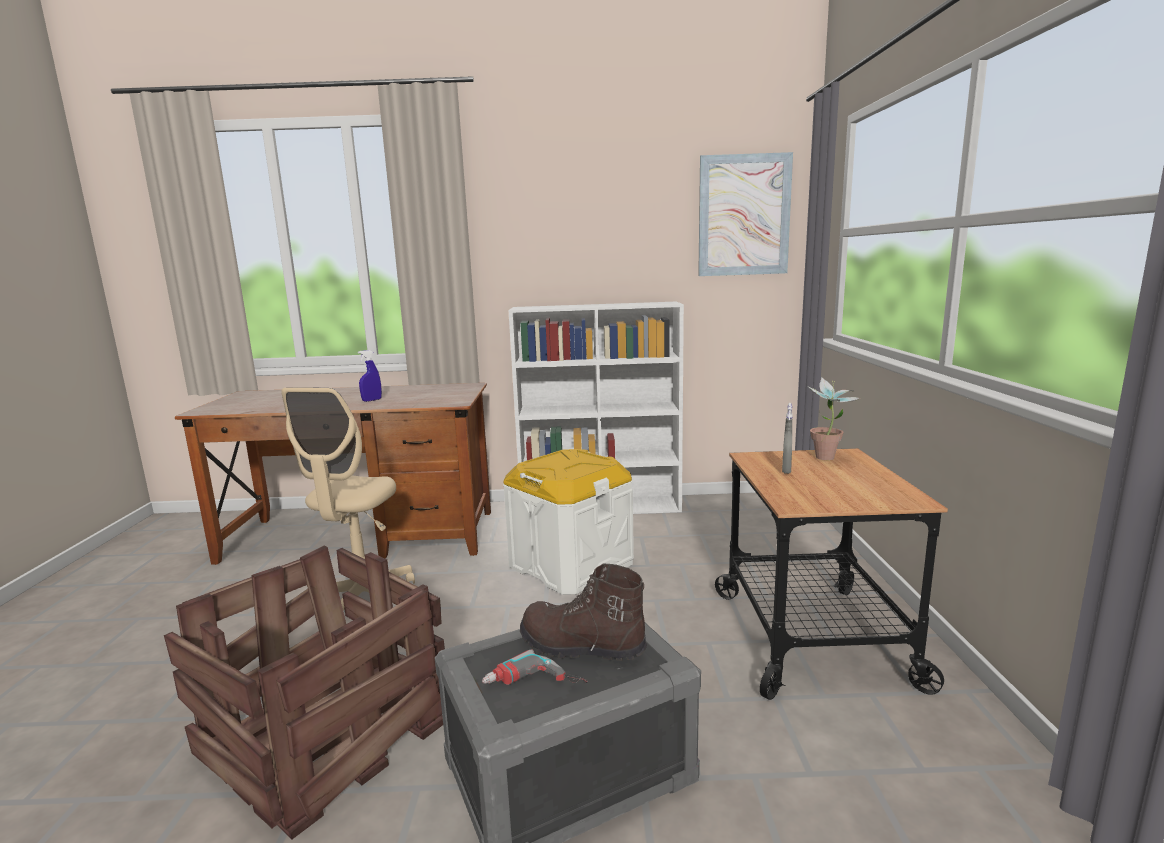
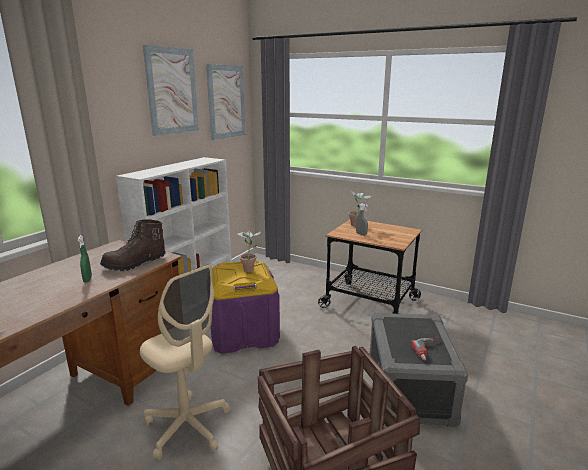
camera: 60 degrees left, 5 degrees up
(372, 400) = (87, 279): blue spray bottle -> green spray bottle
(570, 564) = (243, 333): white storage box -> purple storage box
(581, 647) = (408, 332): brown boot -> brown boot (135, 263)
(583, 464) = (250, 268): none -> potted plant
(622, 200) = (172, 91): none -> picture

